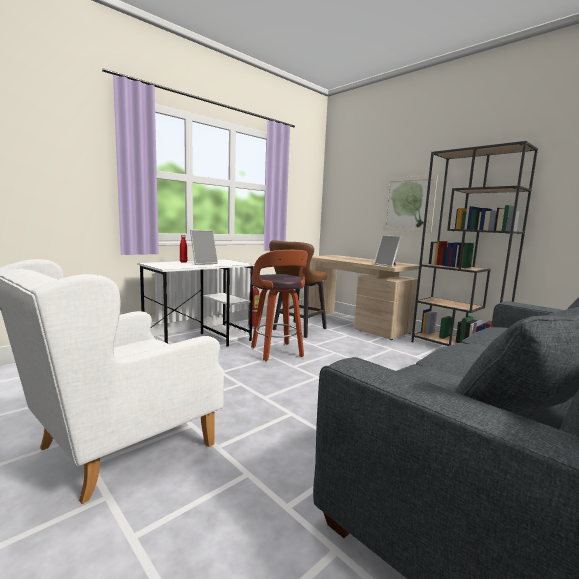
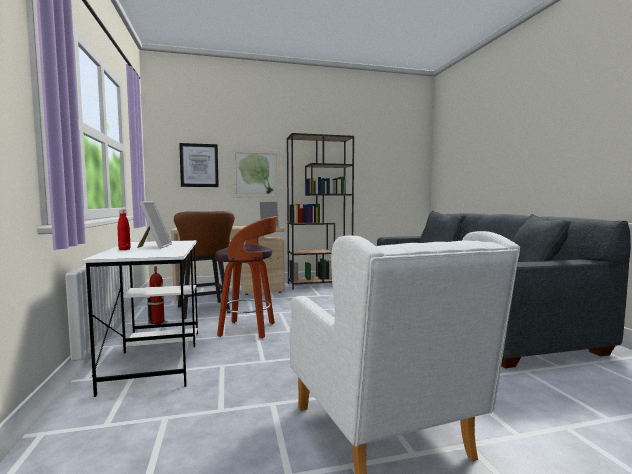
camera: 60 degrees left, 5 degrees down
(358, 197) = (199, 165): none -> picture

